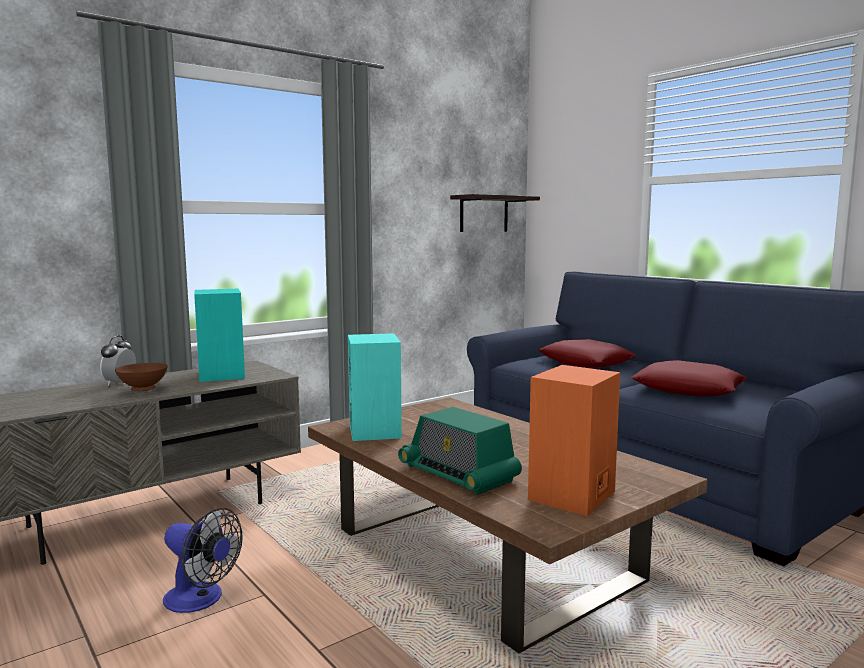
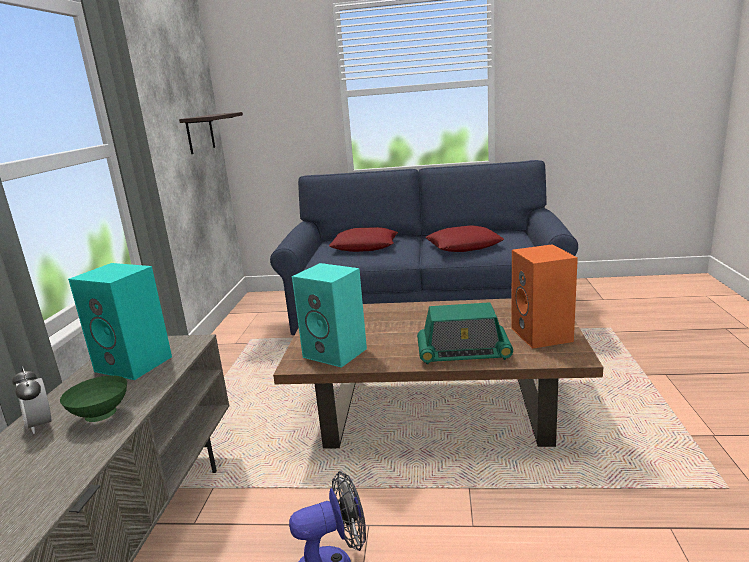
camera: 45 degrees left, 10 degrees up
(144, 390) = (101, 415): brown bowl -> green bowl

